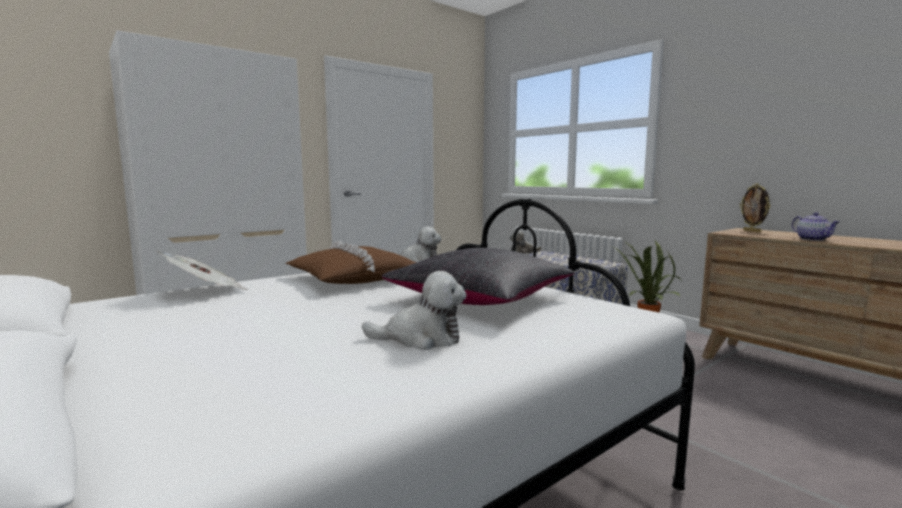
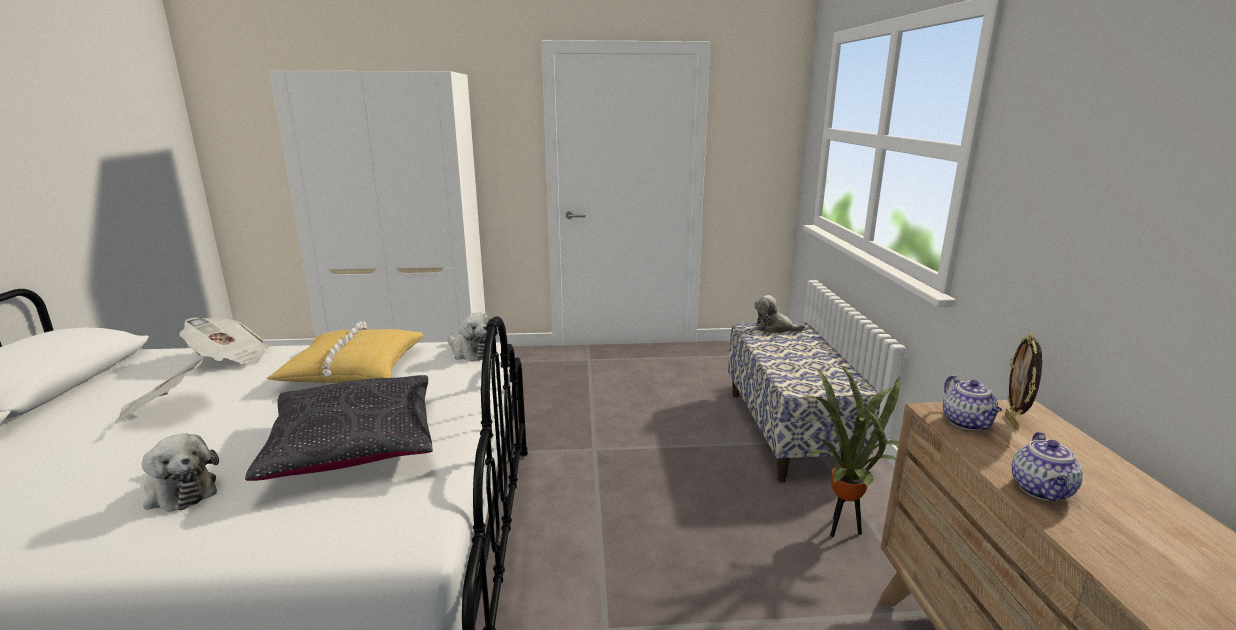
camera: 35 degrees right, 10 degrees up
(240, 319) = (163, 410): none -> newspaper
(353, 279) = (353, 369): brown pillow -> yellow pillow
(742, 233) = (967, 423): none -> teapot

